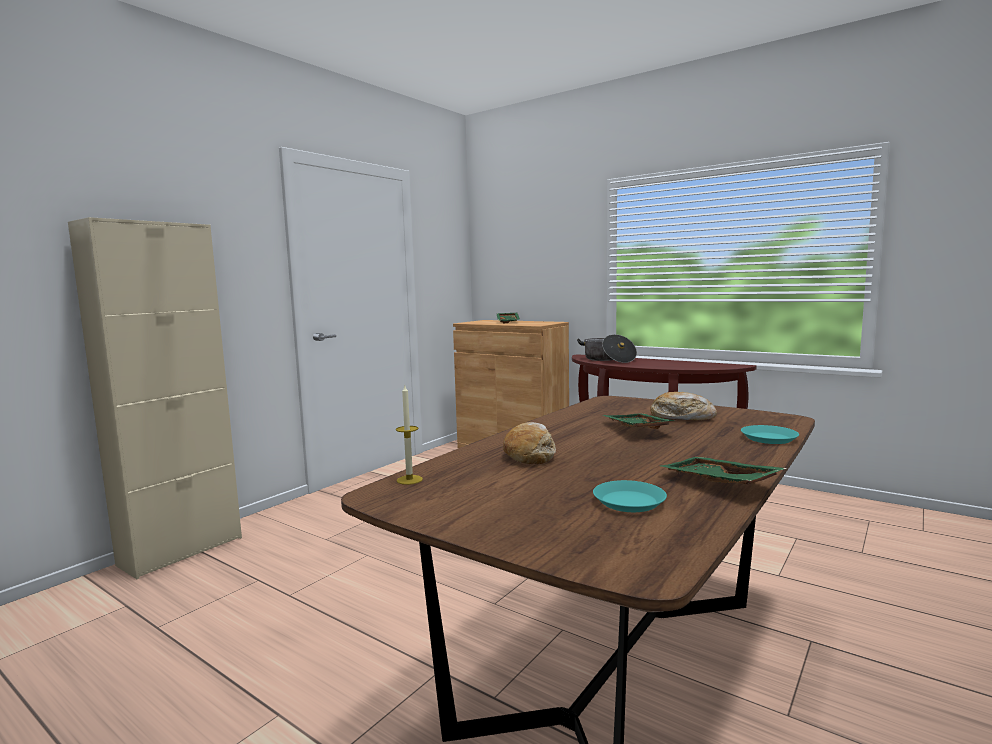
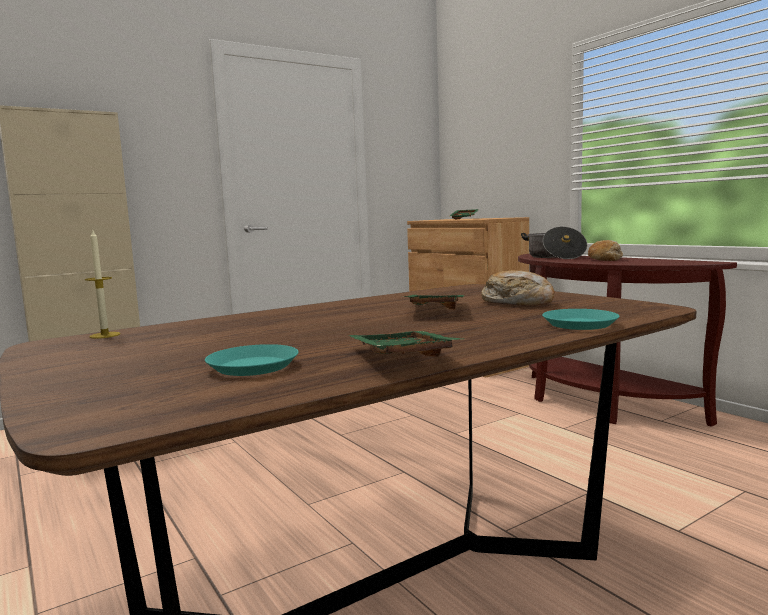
camera: 20 degrees right, 0 degrees up
(530, 454) = (265, 324): bread -> bread (605, 259)

